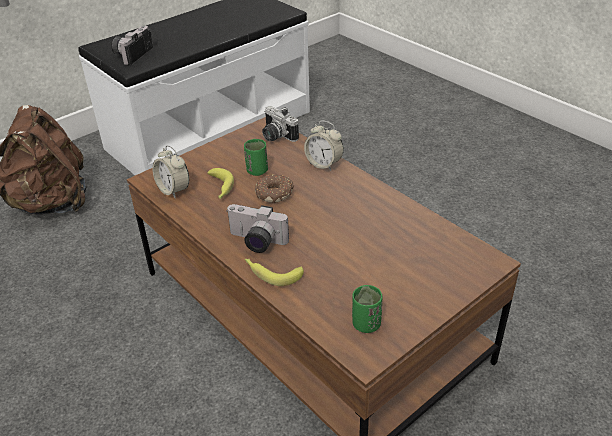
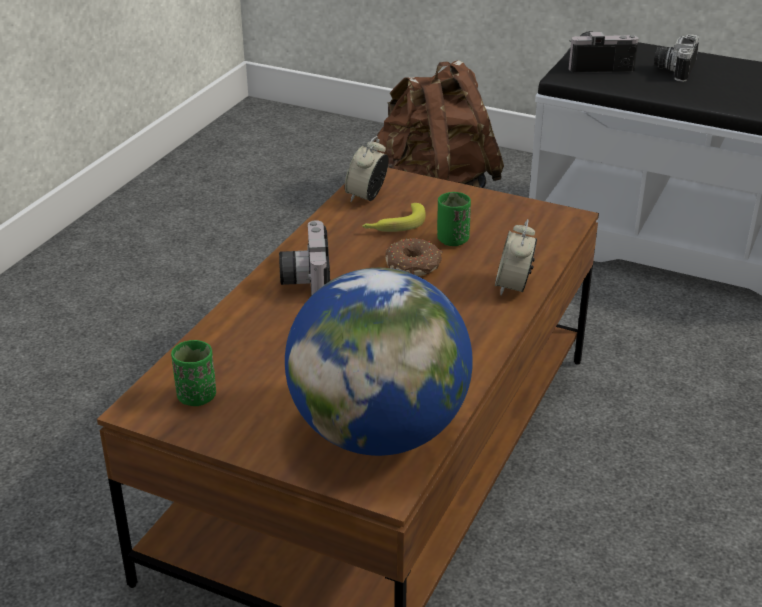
camera: 65 degrees right, 5 degrees down
(271, 273) = (253, 305): banana -> none
(276, 136) = (548, 232): camera -> camera (673, 69)
(440, 252) = (378, 432): none -> globe

